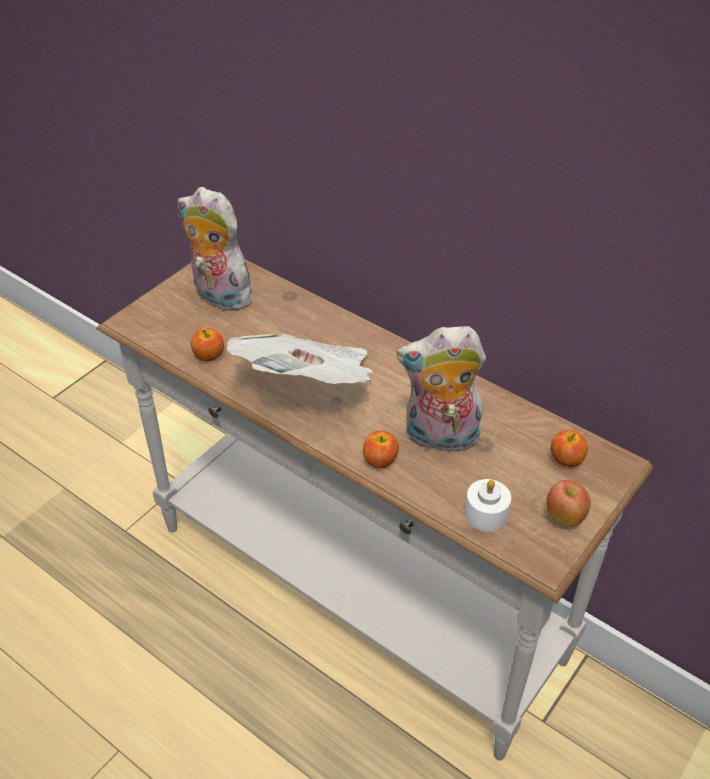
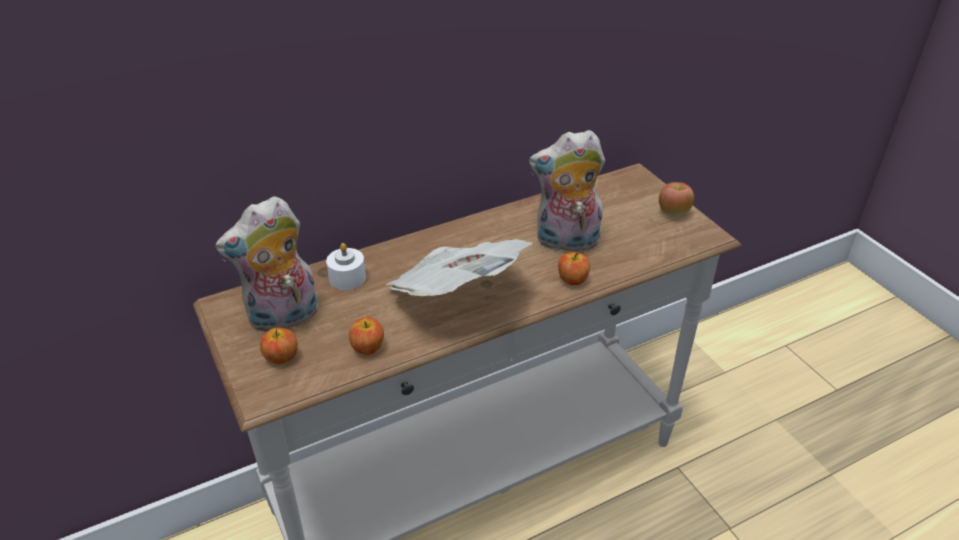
camera: 65 degrees left, 5 degrees down
(440, 438) = (566, 242): plush toy -> plush toy turned 60 degrees clockwise
(486, 514) = (654, 245): white candle -> white candle (347, 278)
(566, 459) = (620, 194): apple -> apple (281, 357)

